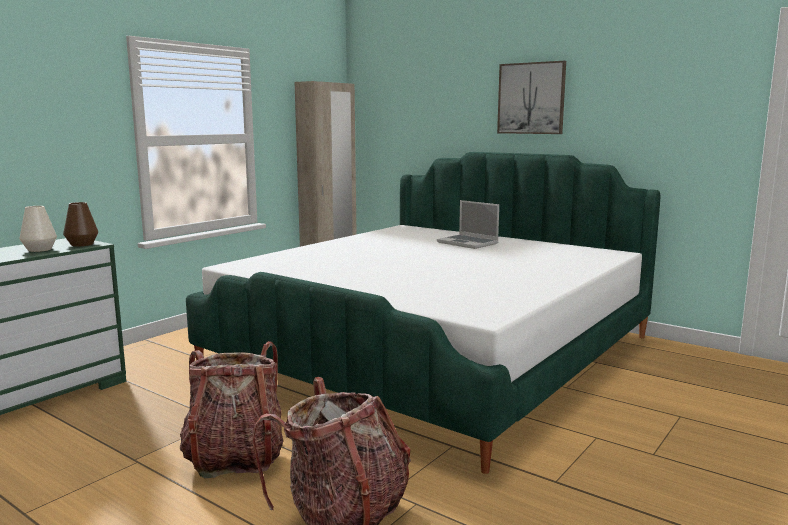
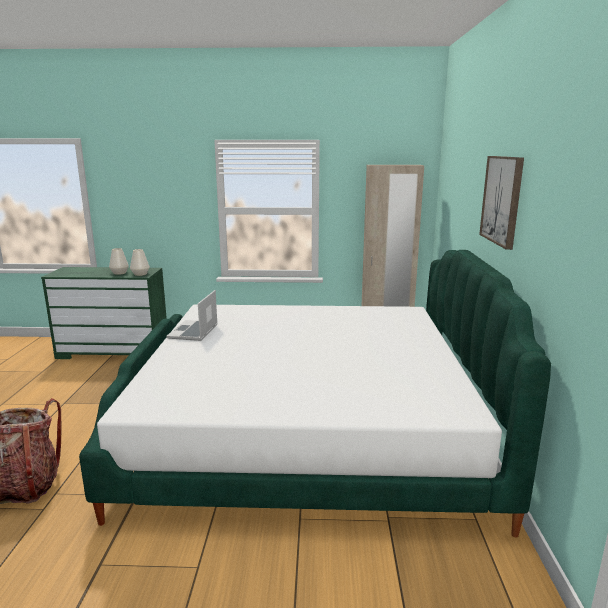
camera: 55 degrees right, 5 degrees up
(82, 244) = (140, 274): brown vase -> white vase
(235, 457) = (79, 426): backpack -> none
(468, 243) = (389, 344): laptop -> laptop (194, 332)

